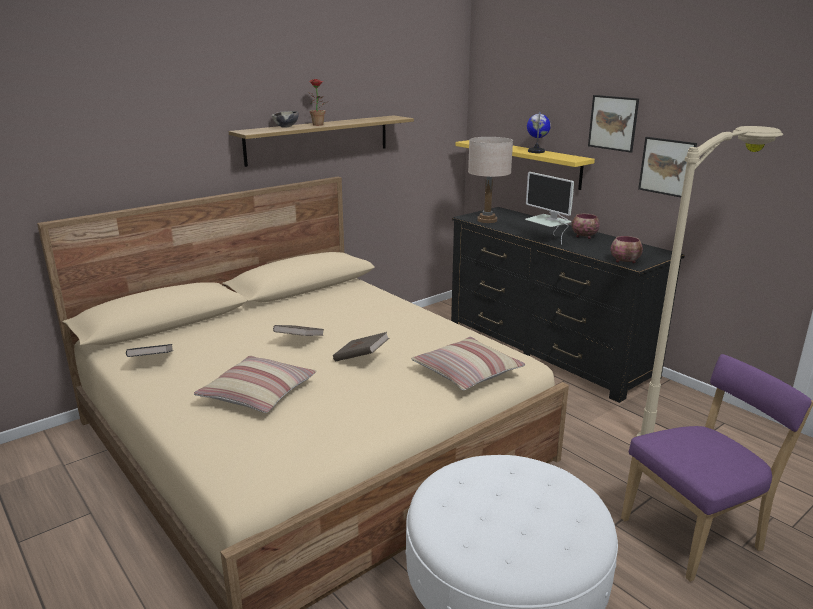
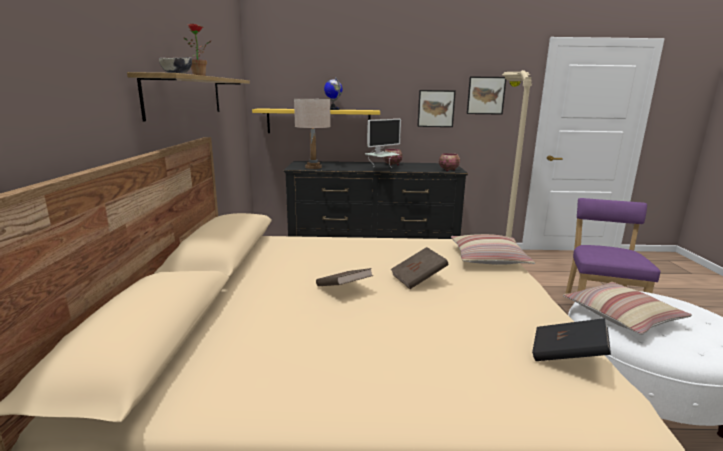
camera: 50 degrees left, 5 degrees down
(152, 361) = (249, 383): black book -> black book (567, 356)
(258, 394) = (435, 341): pillow -> pillow (622, 316)
(547, 240) = (381, 169): monitor -> monitor turned 45 degrees counterclockwise
(613, 123) = (392, 82): picture -> picture (486, 95)

